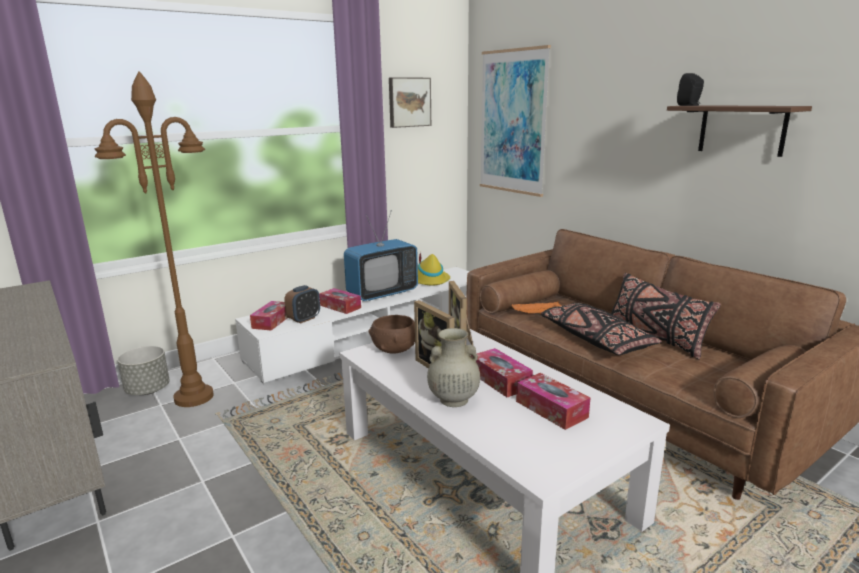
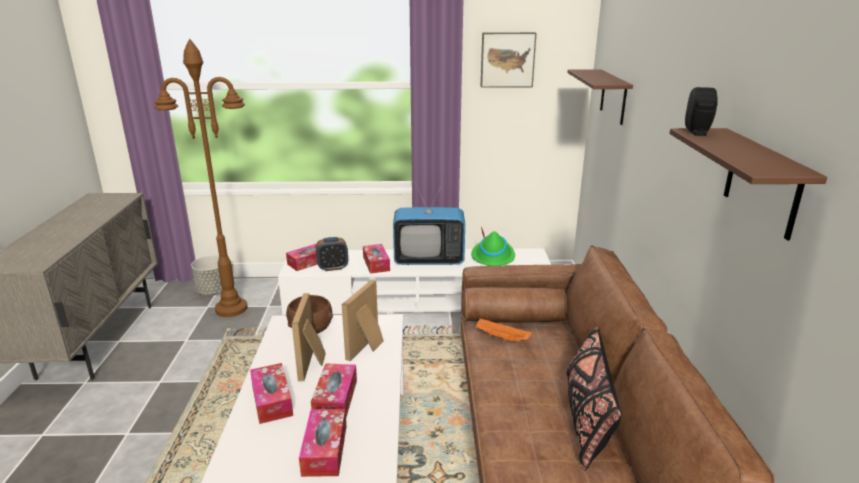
camera: 35 degrees right, 5 degrees up
(428, 279) = (492, 256): yellow hat -> green hat
(453, 400) = (272, 400): beige vase -> tissue box
(513, 122) = (613, 97): picture -> brown shelf
(595, 339) = (510, 393): black pillow -> none

